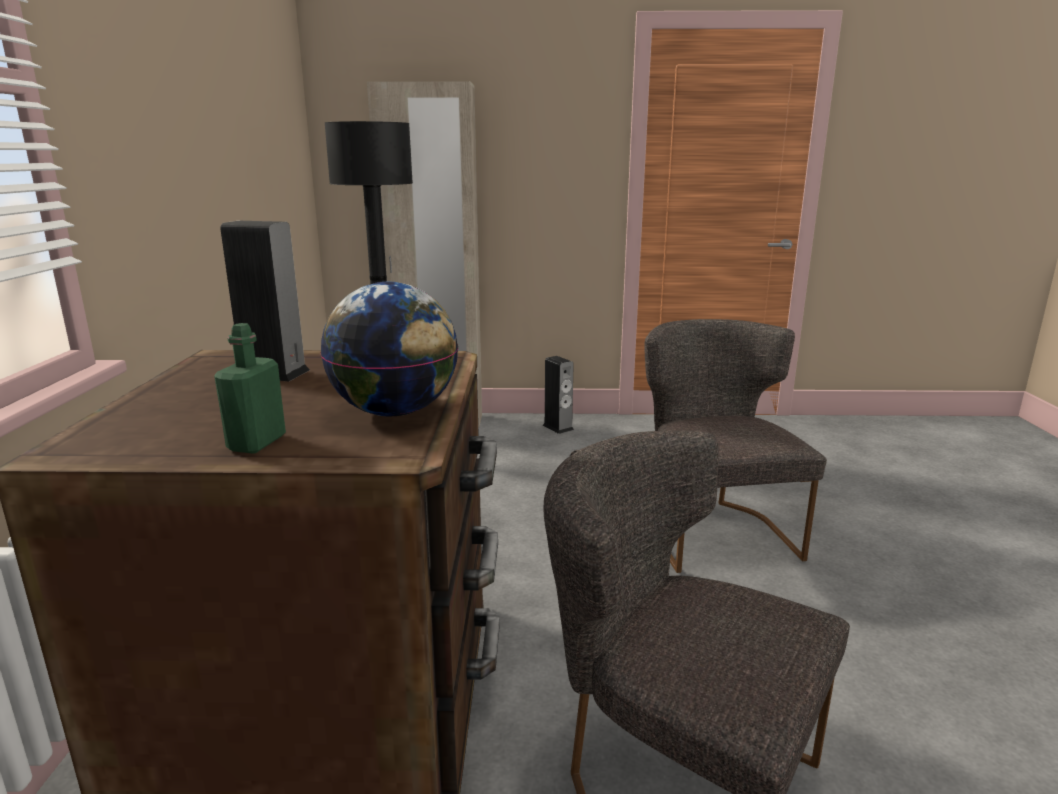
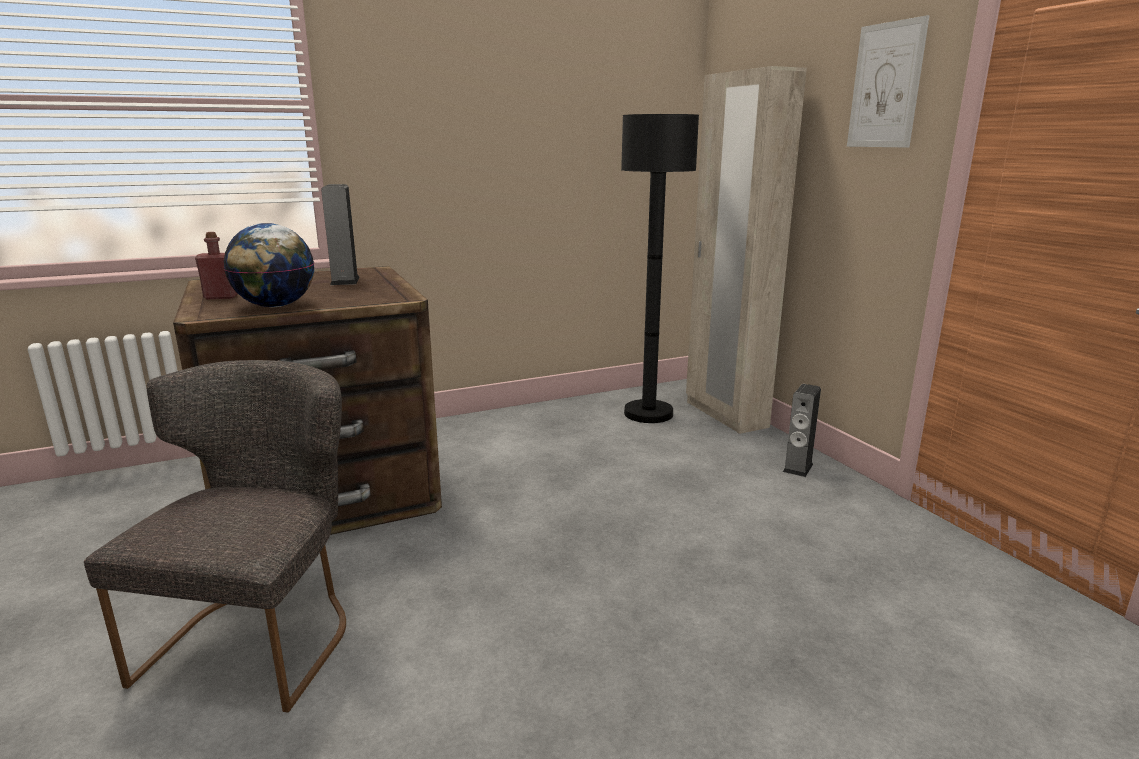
camera: 65 degrees right, 0 degrees up
(257, 443) = (221, 297): green bottle -> red bottle
(561, 107) = (885, 85): none -> picture
(713, 530) = (659, 603): grey chair -> none

